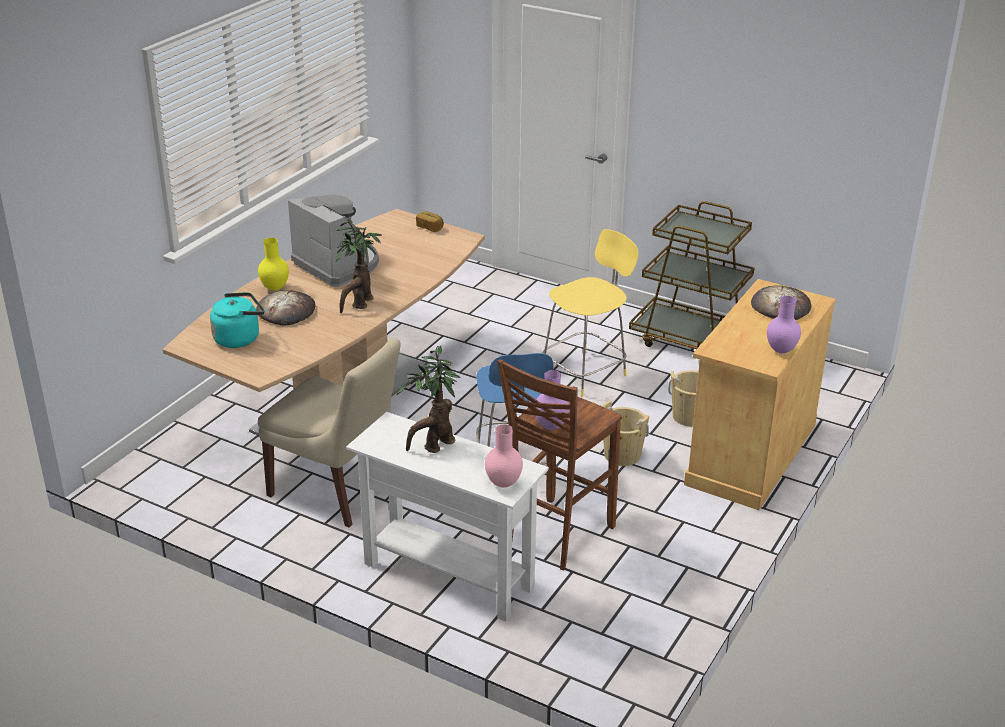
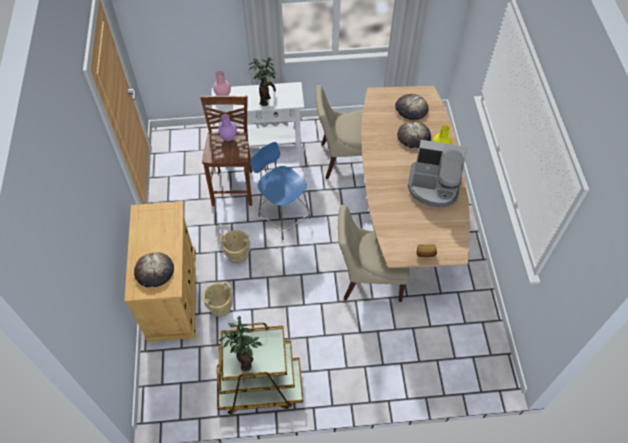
camera: 145 degrees right, 25 degrees up
(239, 338) = (411, 108): turquoise kettle -> bread
(359, 304) = (386, 161): potted plant -> potted plant (245, 358)
(468, 364) = (369, 278): none -> beige chair
(586, 372) = (301, 312): yellow stool -> none
(780, 351) = (137, 227): purple vase -> none

